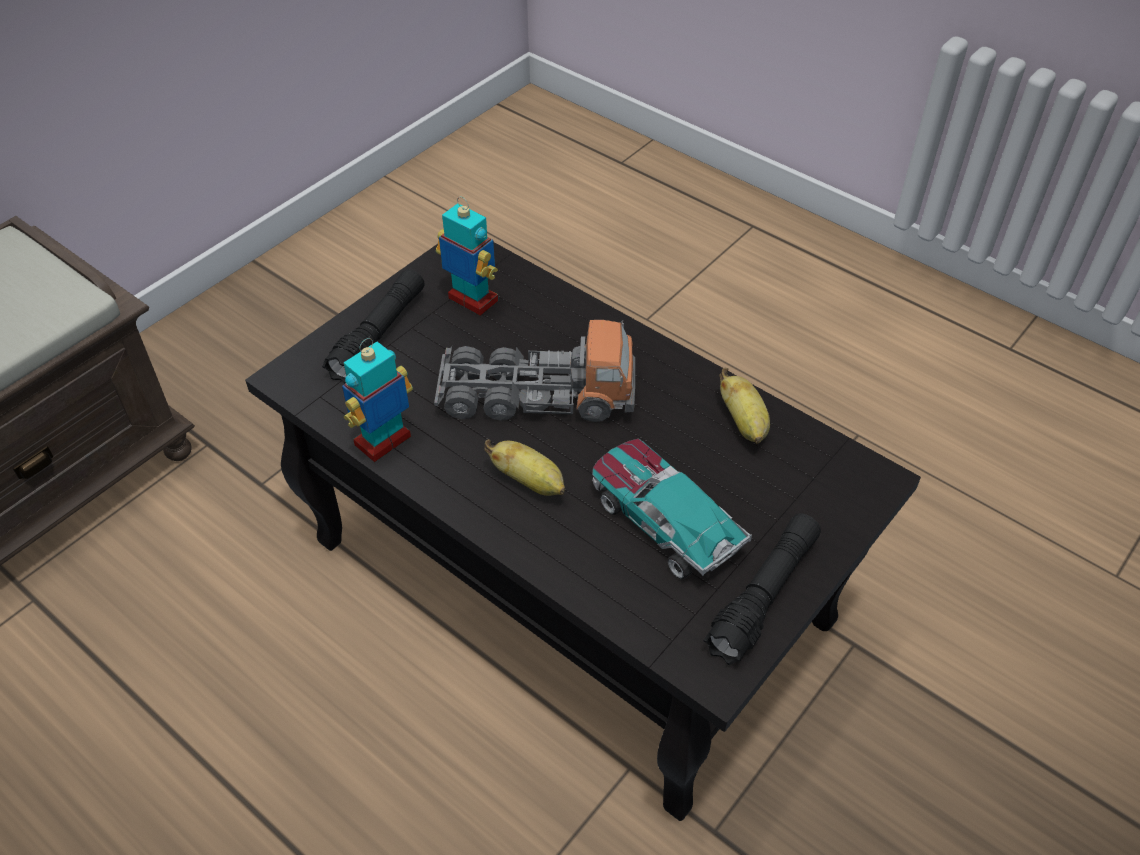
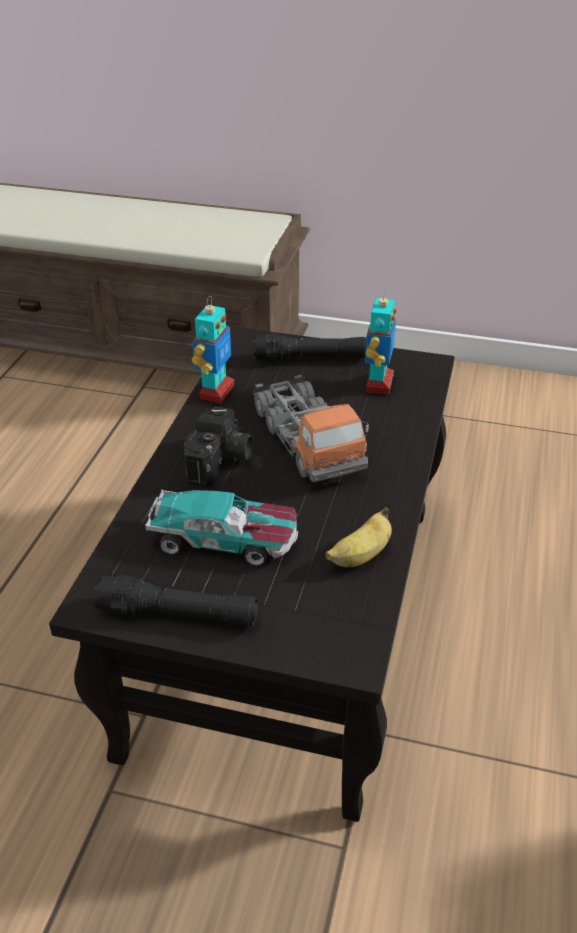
camera: 65 degrees right, 10 degrees down
(384, 442) = (215, 391): toy robot -> toy robot turned 90 degrees clockwise
(530, 482) = (221, 462): banana -> camera
(664, 520) = (225, 538): toy car -> toy car turned 75 degrees clockwise

